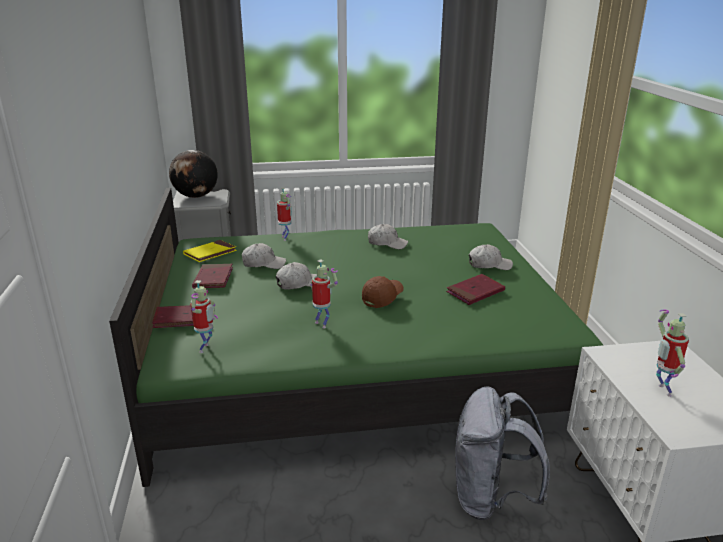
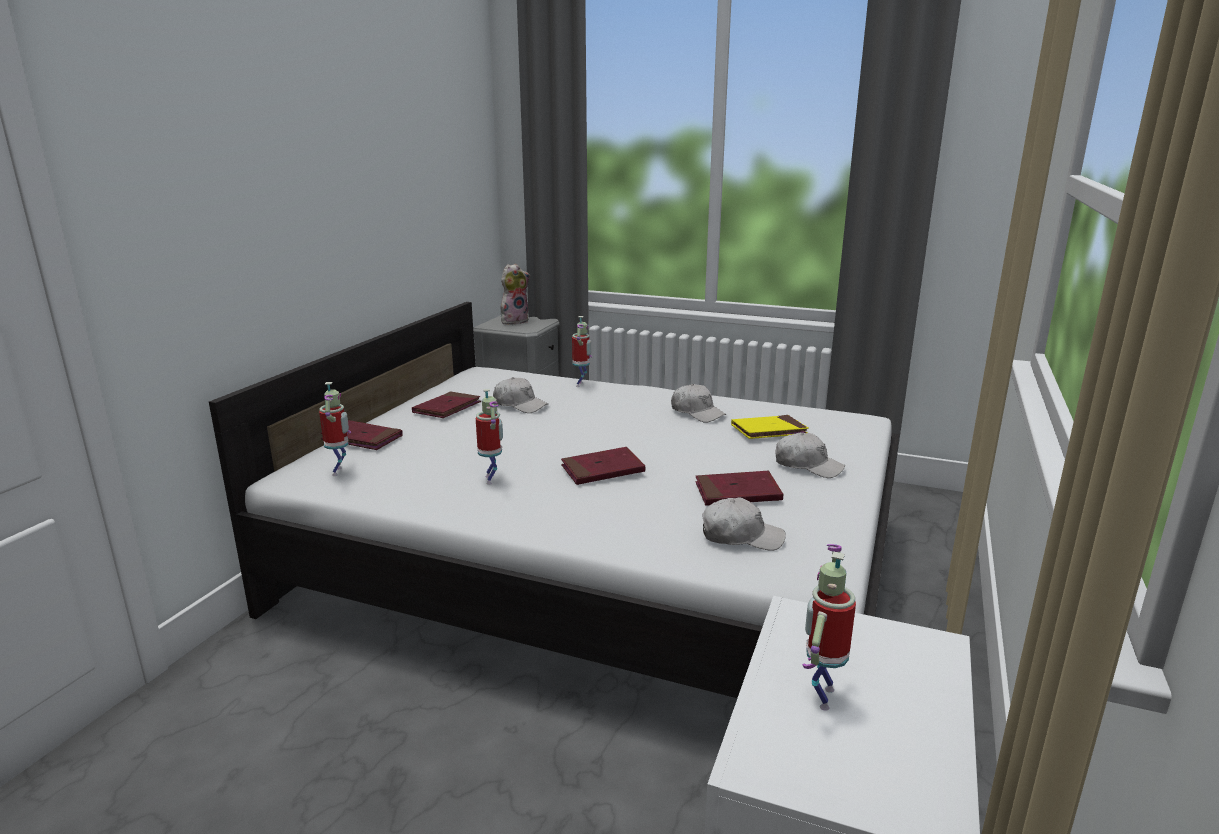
camera: 30 degrees right, 5 degrees down
(196, 196) = (514, 321): globe -> plush toy
(206, 349) = (340, 471): toy robot -> toy robot turned 45 degrees counterclockwise
(210, 253) = (479, 384): yellow book -> yellow book (769, 430)
(299, 283) = (526, 432): white cap -> white cap (741, 537)
(356, 364) = (600, 566): green bed -> white bed
(382, 298) = (602, 470): brown cap -> red book
(491, 498) = (597, 795): grey backpack -> none

